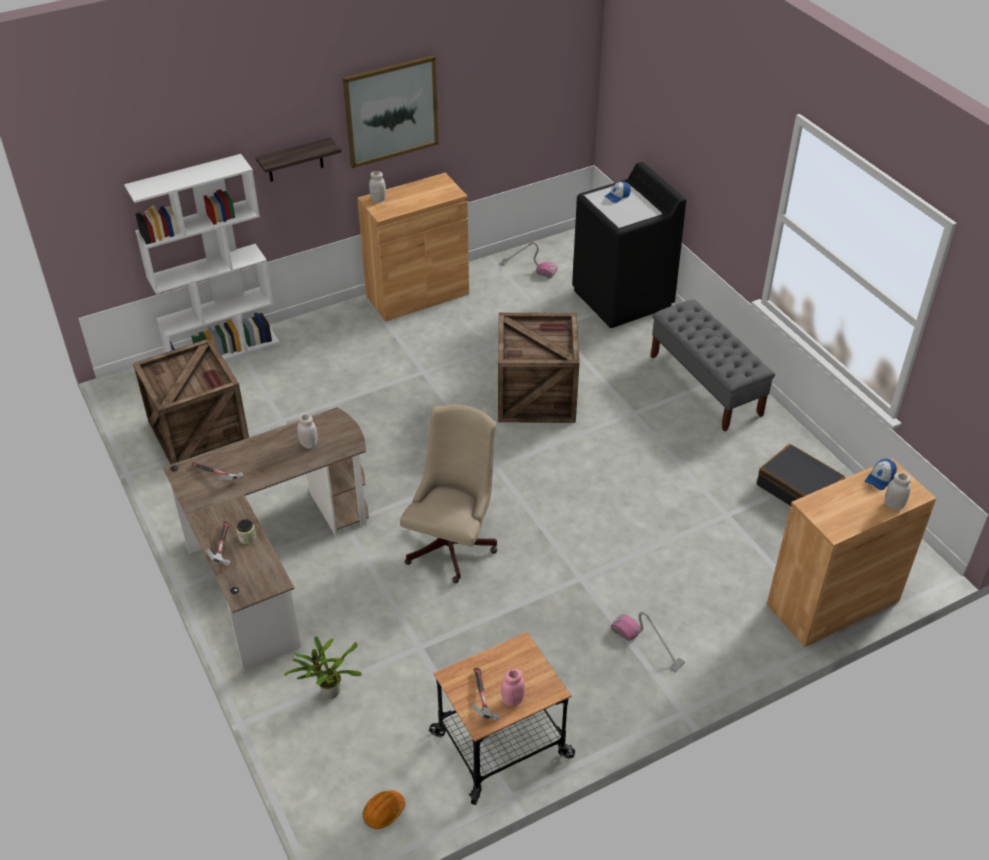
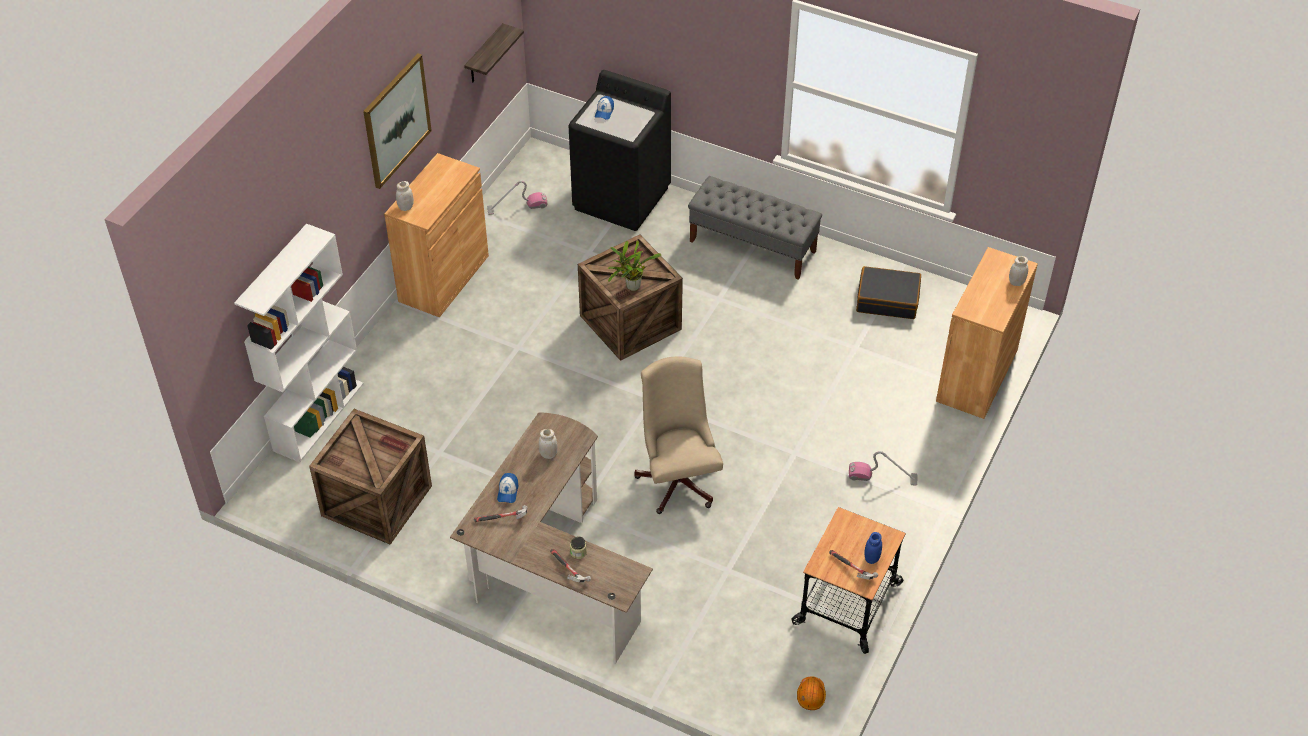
camera: 35 degrees left, 5 degrees up
(295, 160) = (340, 206): shelf -> shelf (484, 55)
(328, 692) = (693, 640): potted plant -> potted plant (631, 287)
(512, 700) = (871, 558): pink jar -> blue jar
(880, 478) = (993, 266): cap -> cap (508, 491)

